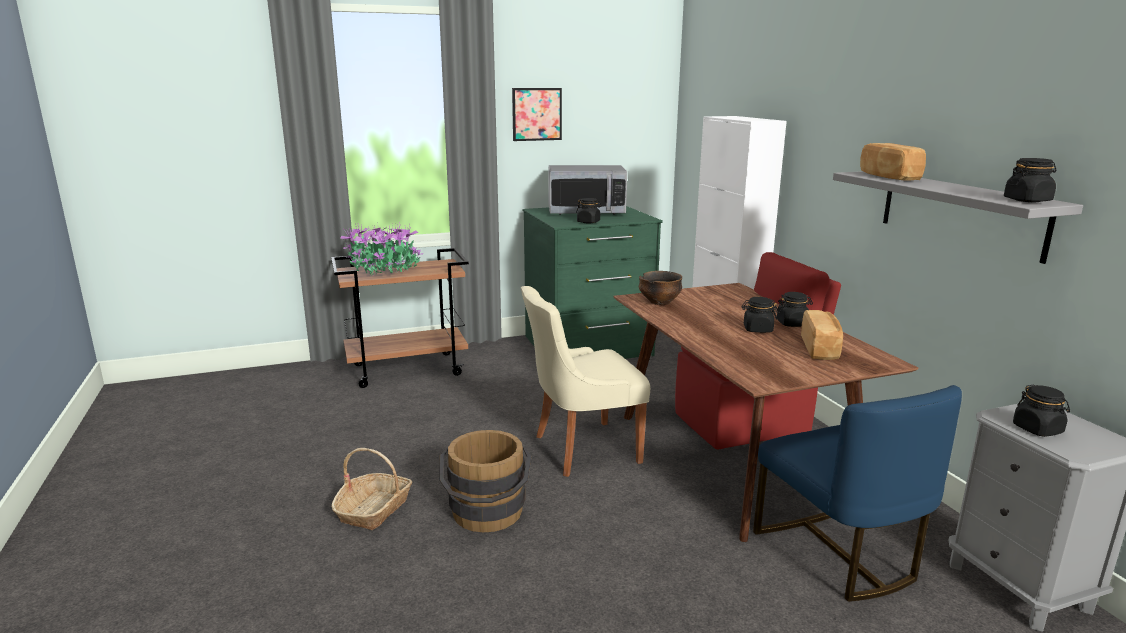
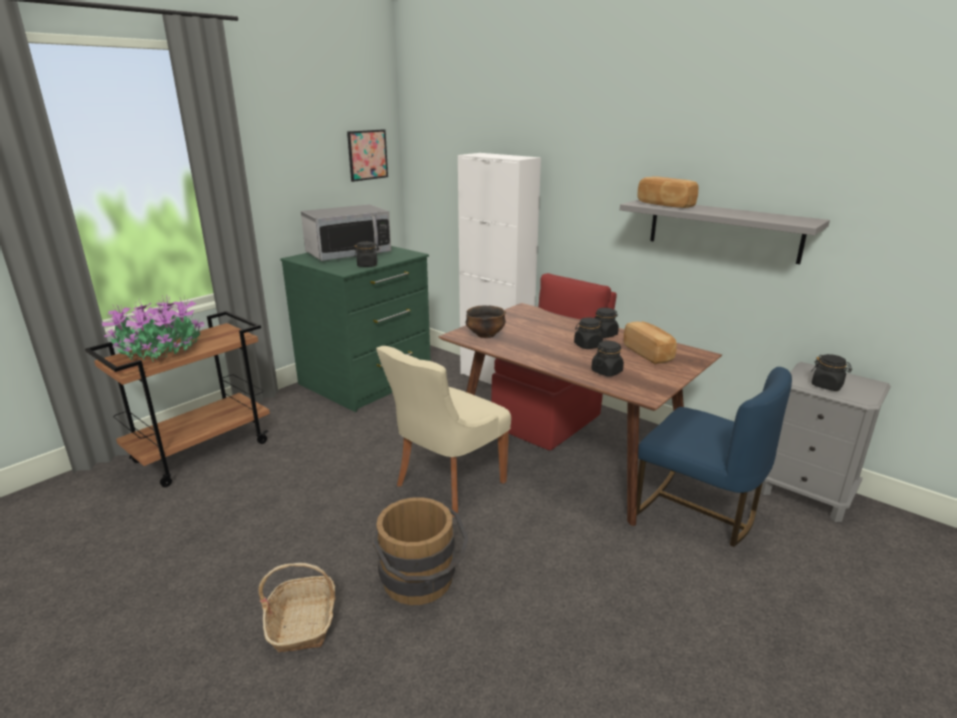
camera: 30 degrees left, 5 degrees up
(537, 114) = (280, 159): picture -> picture (367, 155)
(1027, 200) = (796, 219): black jar -> black jar (606, 371)

